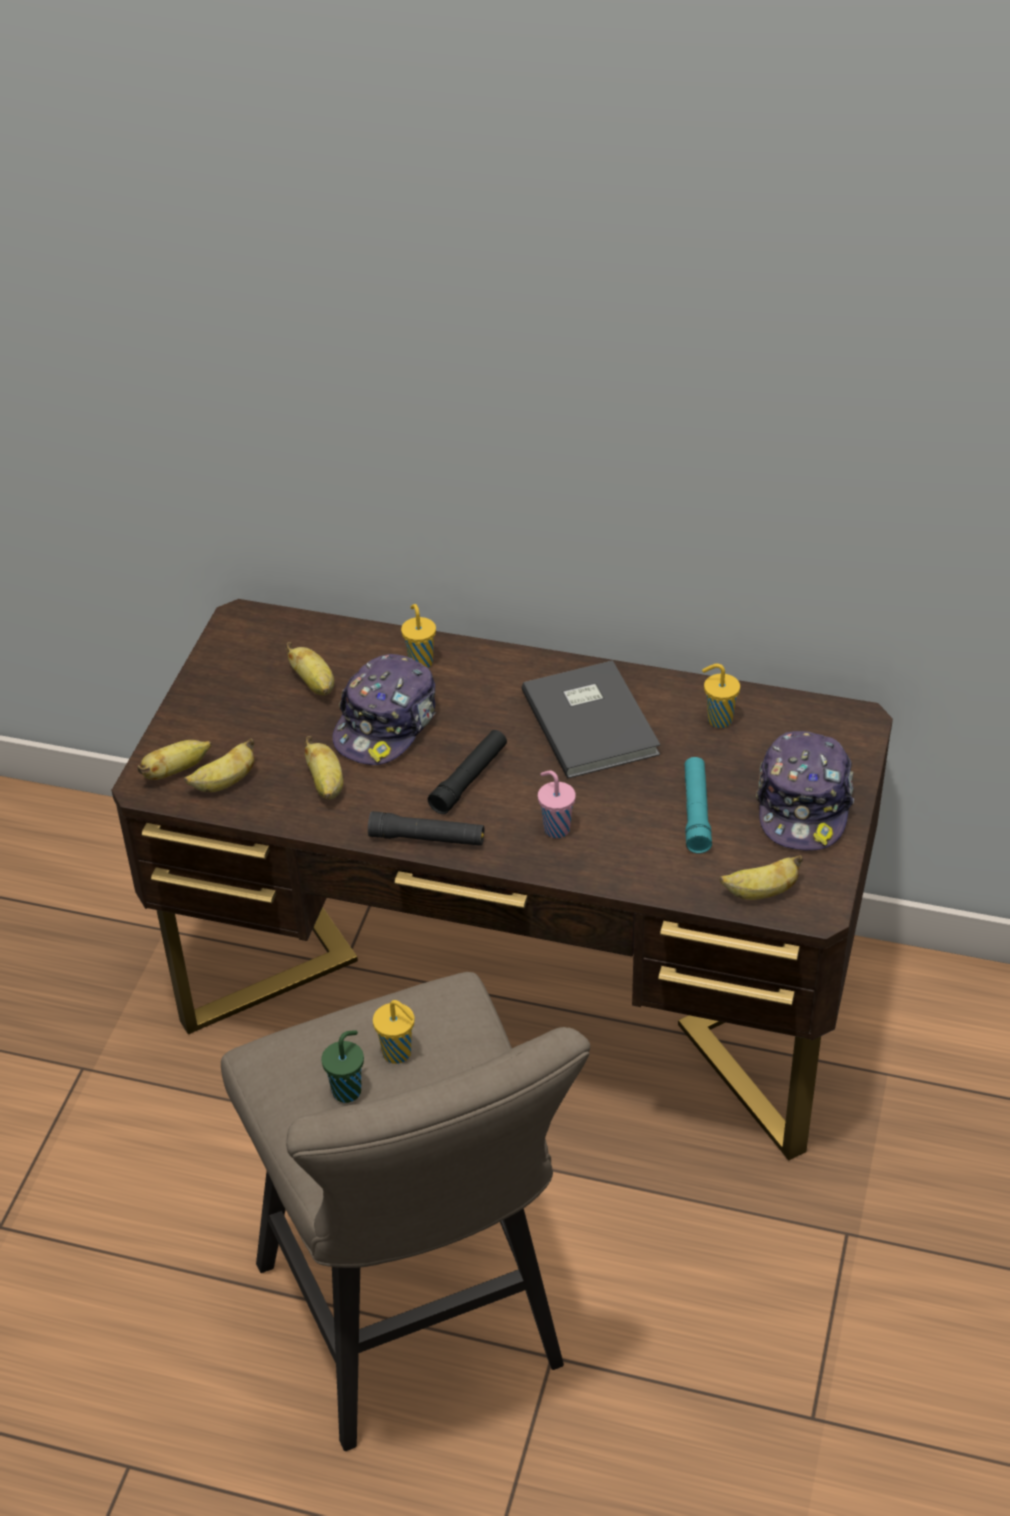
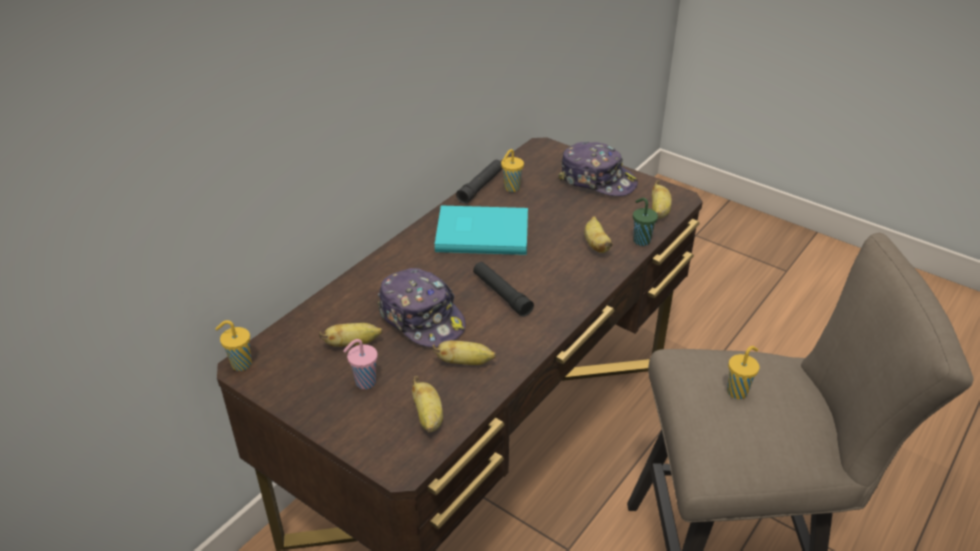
camera: 70 degrees left, 5 degrees down
(176, 771) = (396, 444): banana -> banana (596, 245)
(348, 1090) = (765, 424): green cup -> green cup (641, 240)
(420, 661) = (369, 287): yellow cup -> yellow cup (240, 364)
(427, 838) = (547, 326): black flashlight -> black flashlight (480, 186)
(555, 828) = (568, 270): pink cup -> pink cup (364, 382)
(592, 721) = (481, 232): grey book -> turquoise book
(696, 812) = (583, 216): turquoise flashlight -> none

